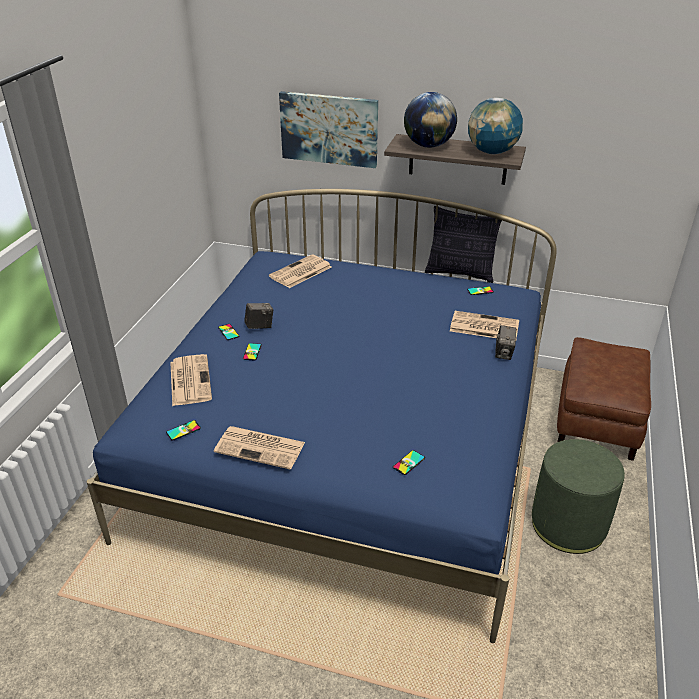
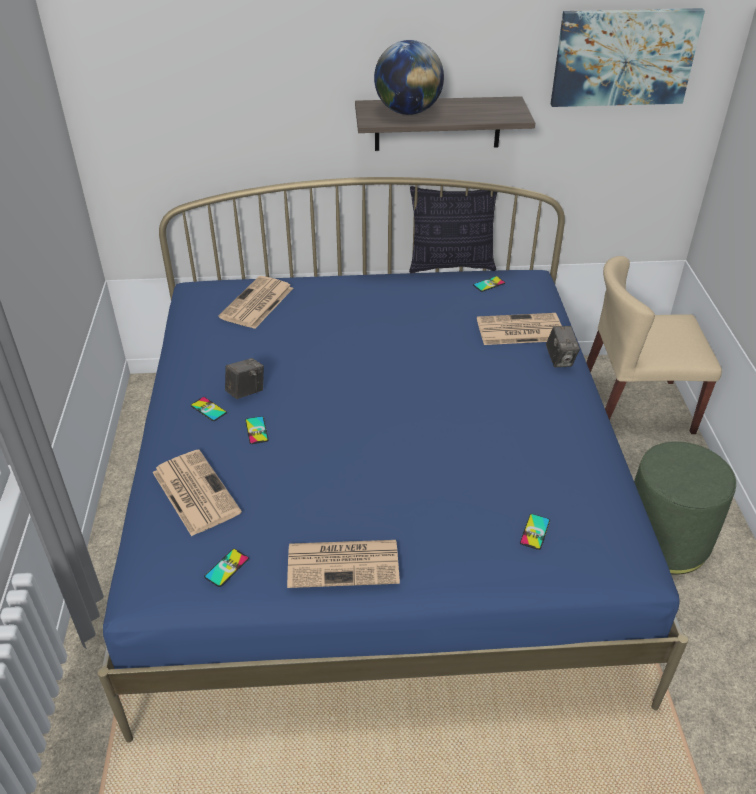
camera: 20 degrees left, 5 degrees up
(329, 129) = (261, 105): picture -> picture (623, 57)
(492, 152) = (490, 110): globe -> none
(596, 421) = (634, 407): brown ottoman -> beige chair

